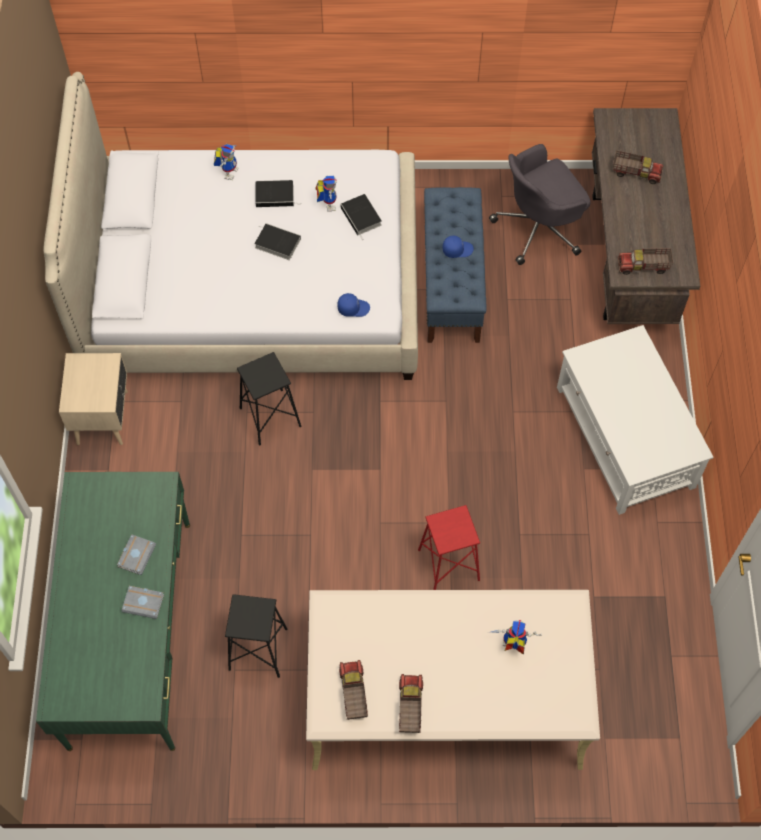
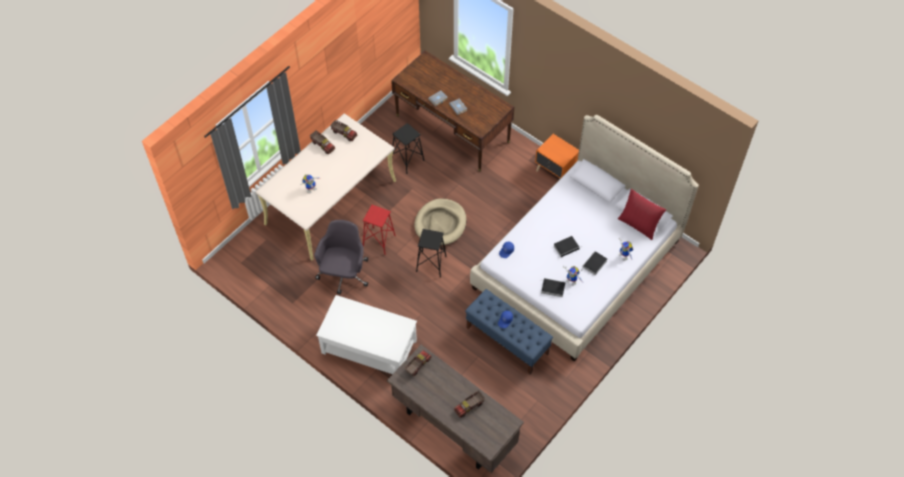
camera: 130 degrees right, 5 degrees down
(104, 416) = (555, 172): beige nightstand -> orange nightstand
(130, 632) = (452, 128): green desk -> brown desk
(158, 186) = (638, 224): none -> red pillow
(270, 417) = (502, 227): black stool -> black stool (431, 264)
(339, 503) = (440, 224): none -> beige dog bed
(539, 228) = (504, 402): grey office chair -> grey office chair (344, 274)

